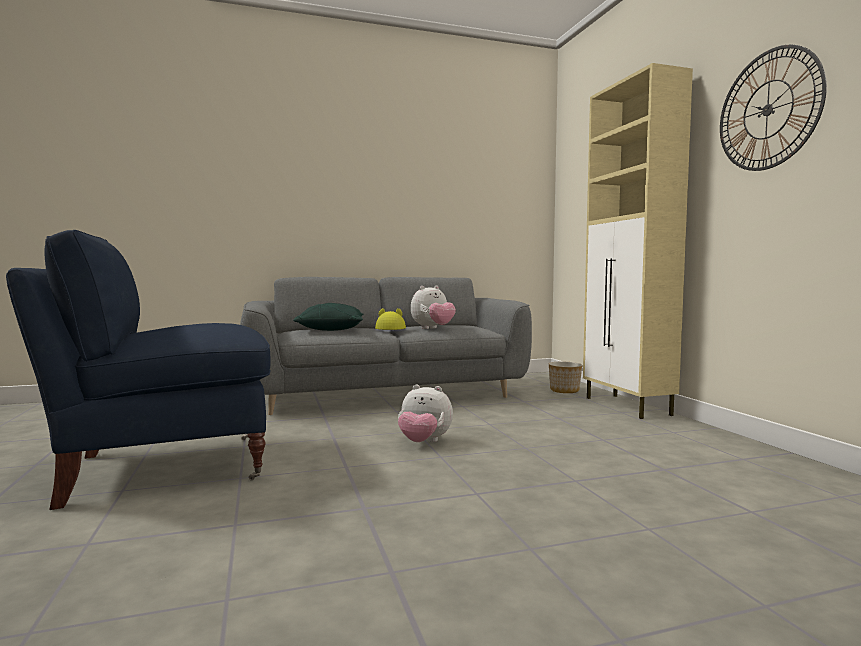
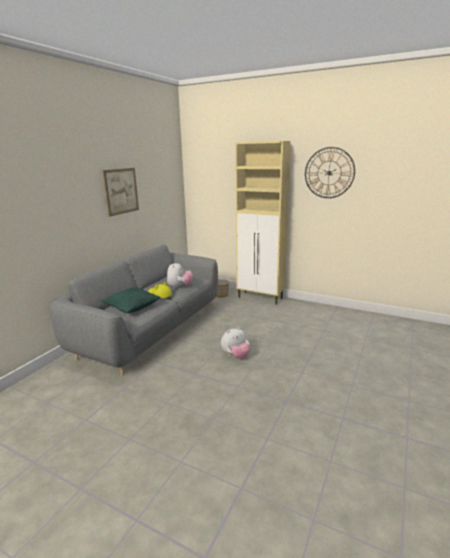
camera: 45 degrees left, 15 degrees up
(164, 467) = (163, 438): blue armchair -> none
(409, 189) = (121, 191): none -> picture

